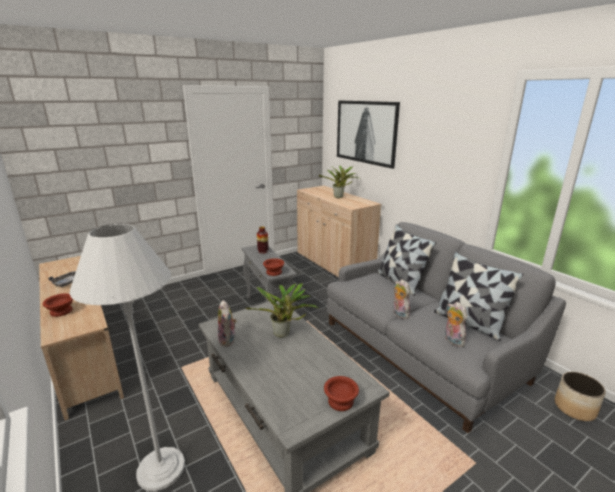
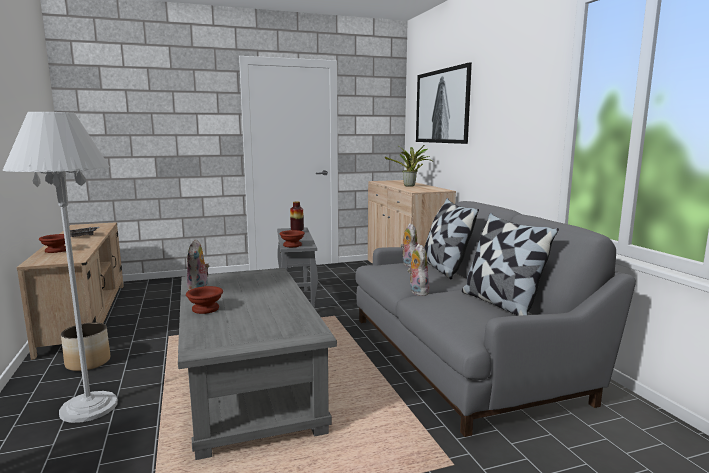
camera: 15 degrees right, 10 degrees down
(283, 335) = (260, 291): potted plant -> none
(341, 402) = (272, 340): brown bowl -> brown bowl (206, 309)
(452, 340) = (461, 314): plush toy -> plush toy (408, 264)
(575, 408) = (649, 439): planter -> planter (88, 363)

